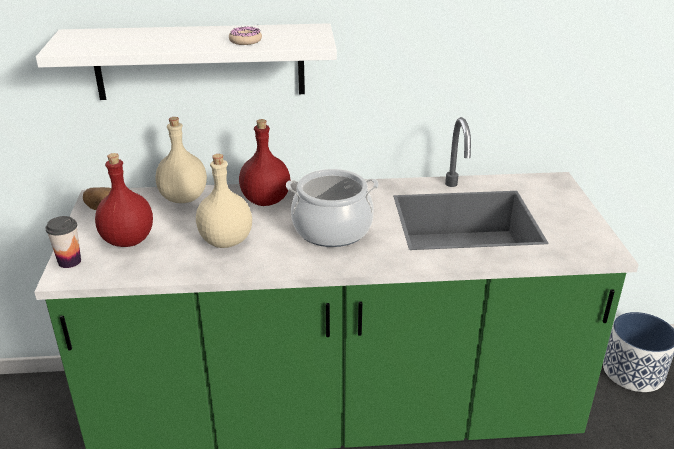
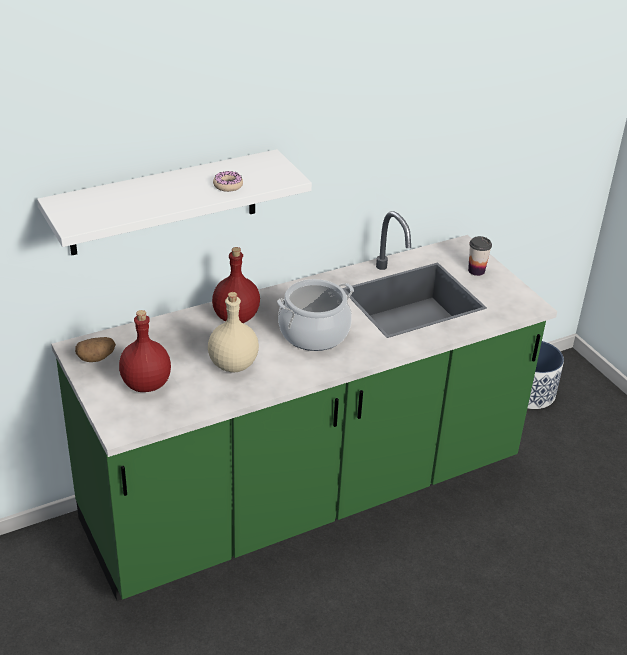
camera: 25 degrees left, 5 degrees up
(69, 261) = (112, 416): cup -> cup (476, 271)
(184, 197) = (159, 330): beige bottle -> none

